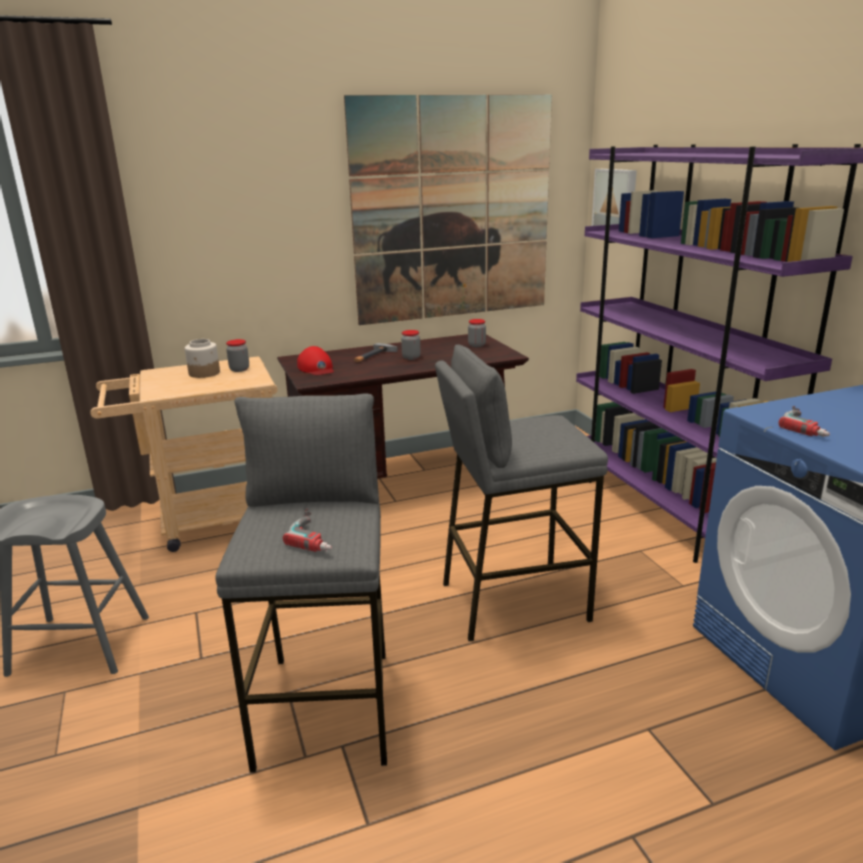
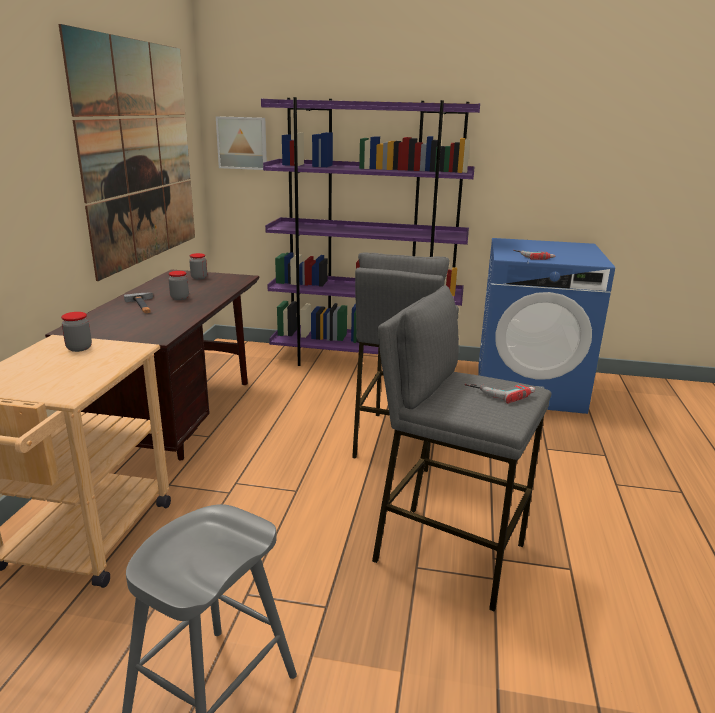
camera: 60 degrees left, 0 degrees up
(204, 373) = (51, 363): jar -> none
(316, 368) = (126, 328): red cap -> none

